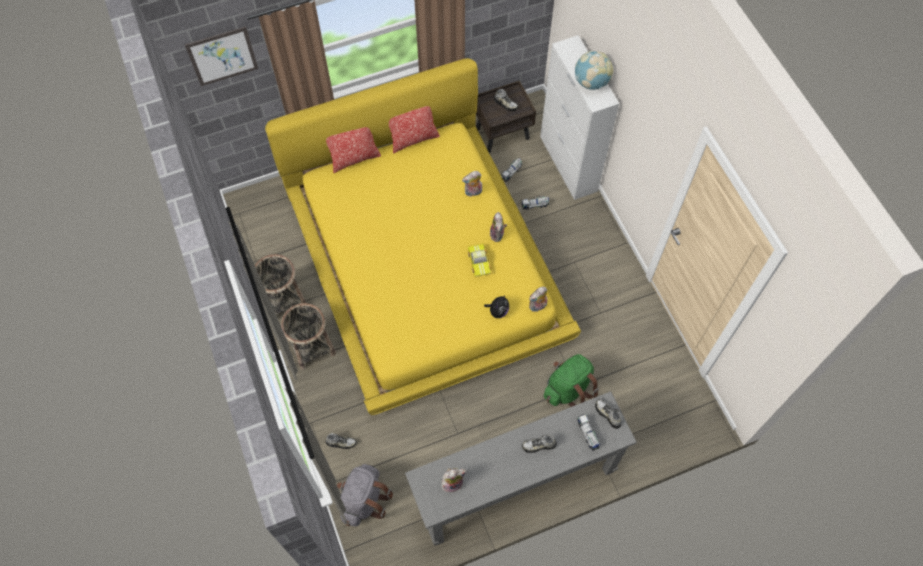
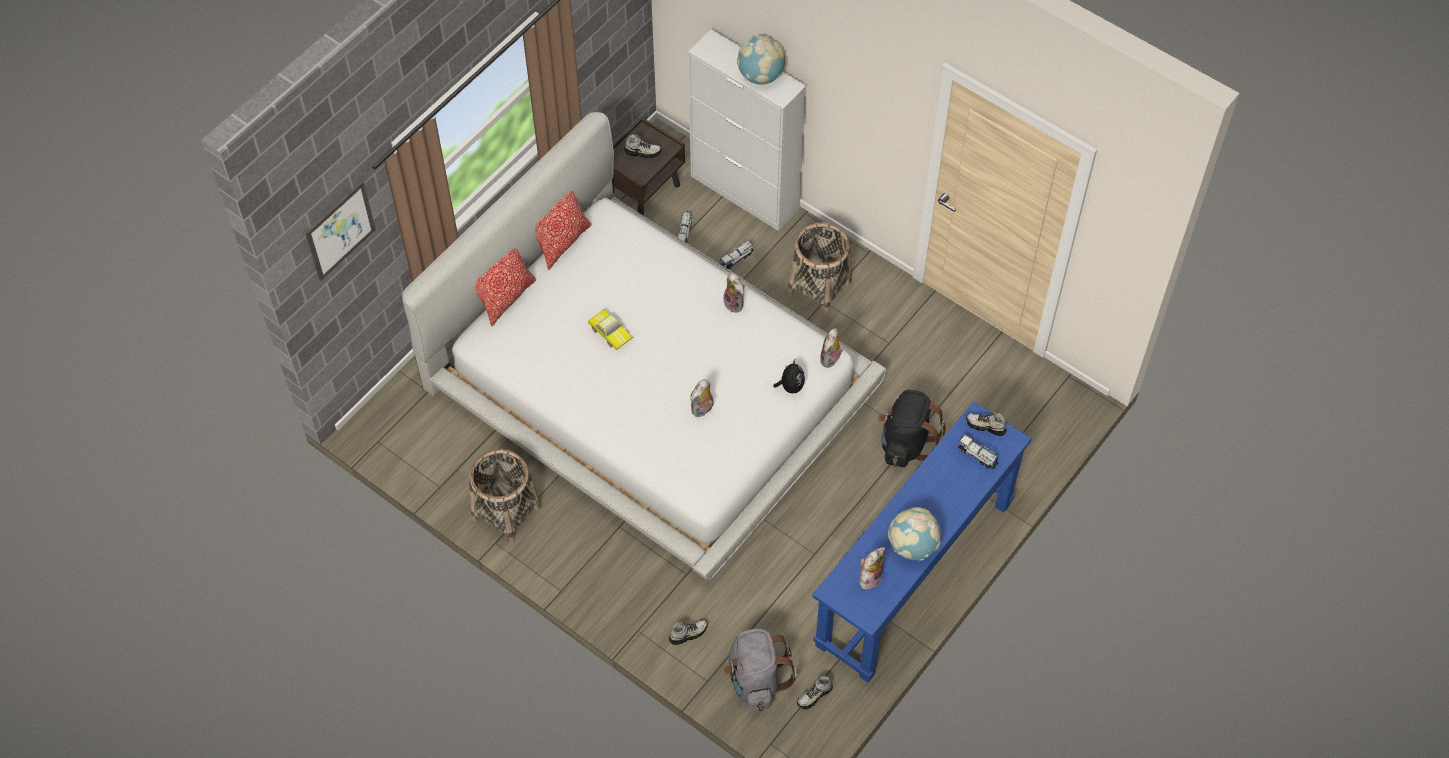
camera: 30 degrees left, 5 degrees down
(312, 347) = (579, 548): basket -> basket (819, 287)
(424, 262) = (649, 387): yellow bed -> white bed
(473, 192) = (675, 270): plush toy -> plush toy (702, 409)
(480, 261) = (735, 342): toy car -> toy car (611, 332)
(498, 476) = (913, 546): none -> globe
(516, 485) = (914, 573): grey console table -> blue console table
(538, 445) = (935, 493): shoe -> shoe (814, 696)
(568, 389) = (906, 443): green backpack -> black backpack

